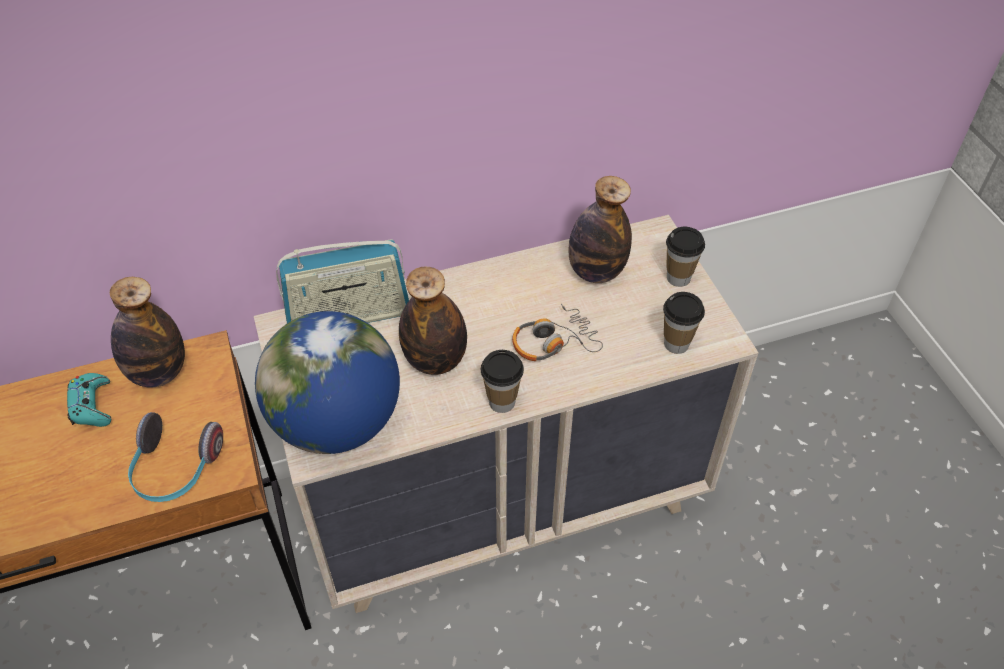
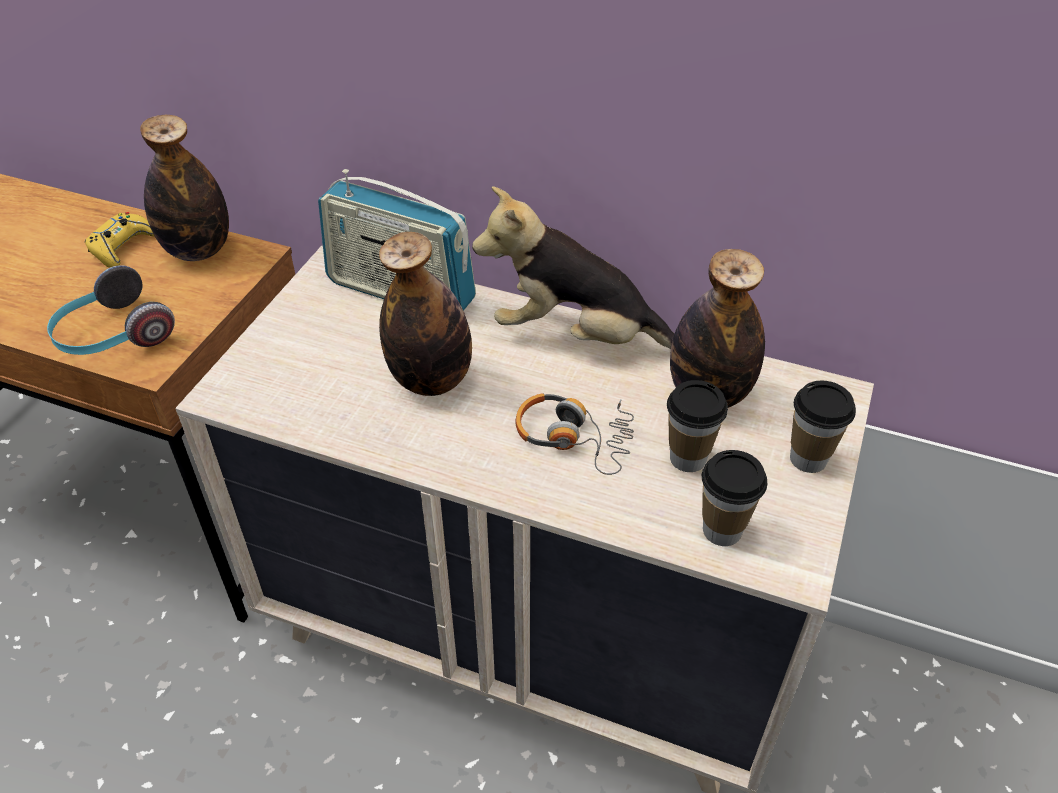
camera: 40 degrees right, 5 degrees down
(92, 406) = (122, 247): turquoise game controller -> yellow game controller
(337, 422) = (276, 379): globe -> none
(490, 279) = (578, 336): none -> plush toy
(502, 402) = (448, 462): cup -> cup (688, 458)

